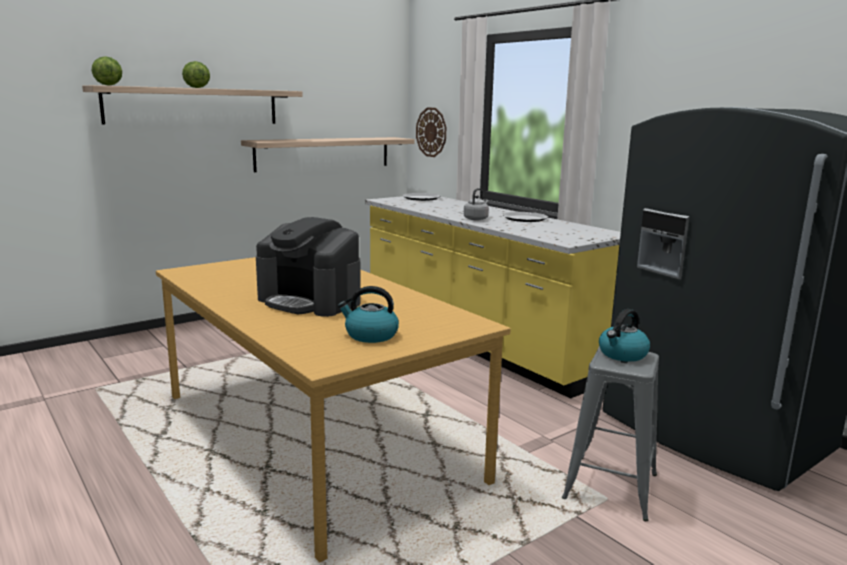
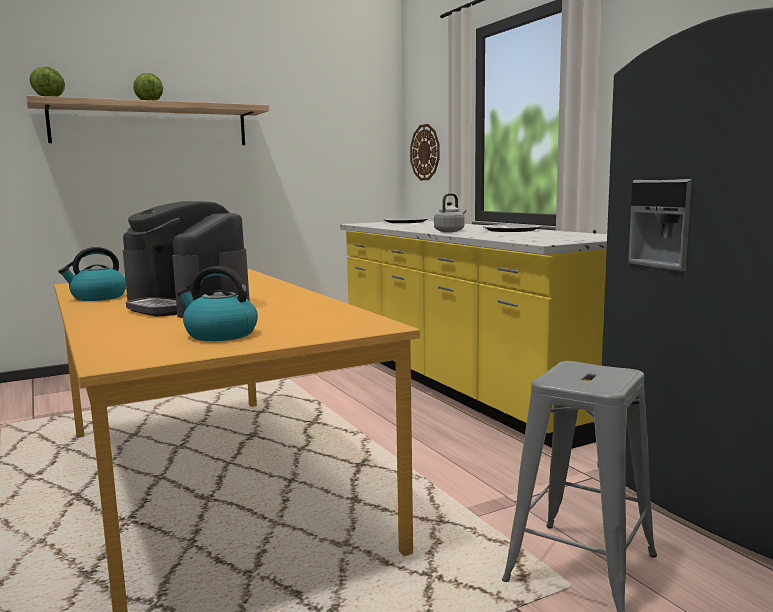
camera: 10 degrees right, 5 degrees down
(324, 153) = (303, 179): shelf -> none
(622, 354) = (588, 371): kettle -> kettle (98, 297)

